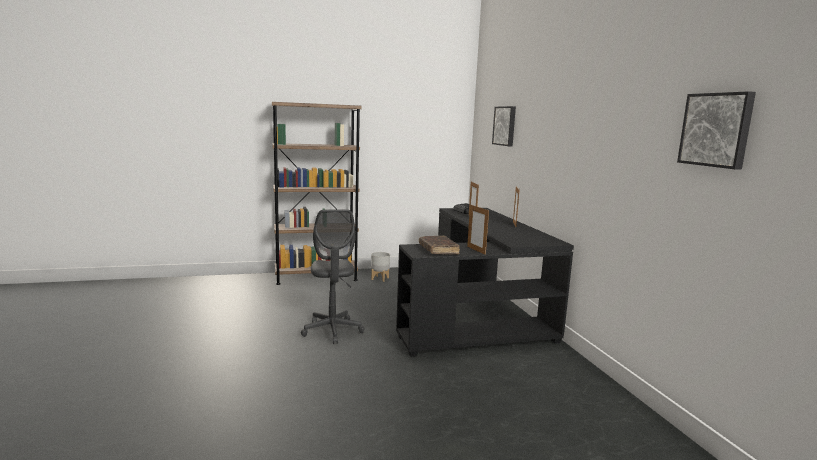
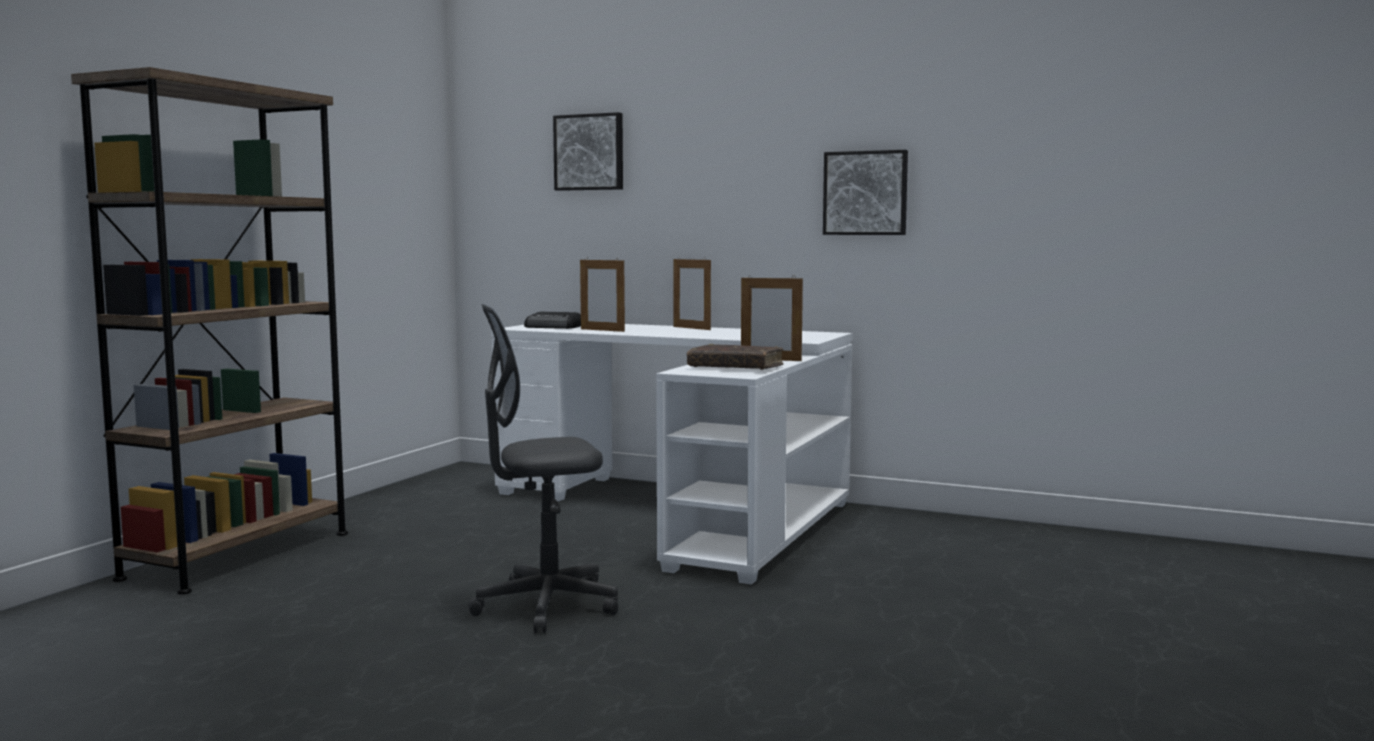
camera: 50 degrees left, 5 degrees down
(332, 331) = (546, 606): grey office chair -> grey office chair turned 135 degrees clockwise
(379, 279) = (383, 518): grey planter -> none
(480, 316) = (686, 511): black desk -> white desk
(716, 130) = (1118, 124): picture -> picture (865, 193)

